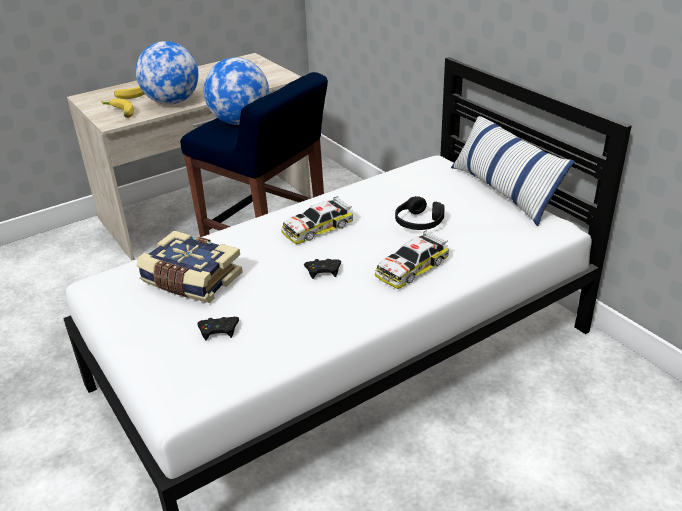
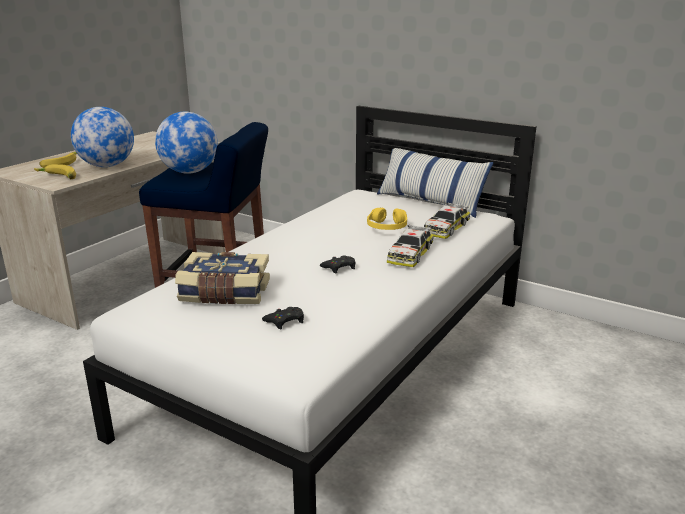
camera: 25 degrees left, 10 degrees down
(317, 228) = (306, 242): toy car -> toy car (445, 228)
(419, 222) = (387, 227): black headphones -> yellow headphones

